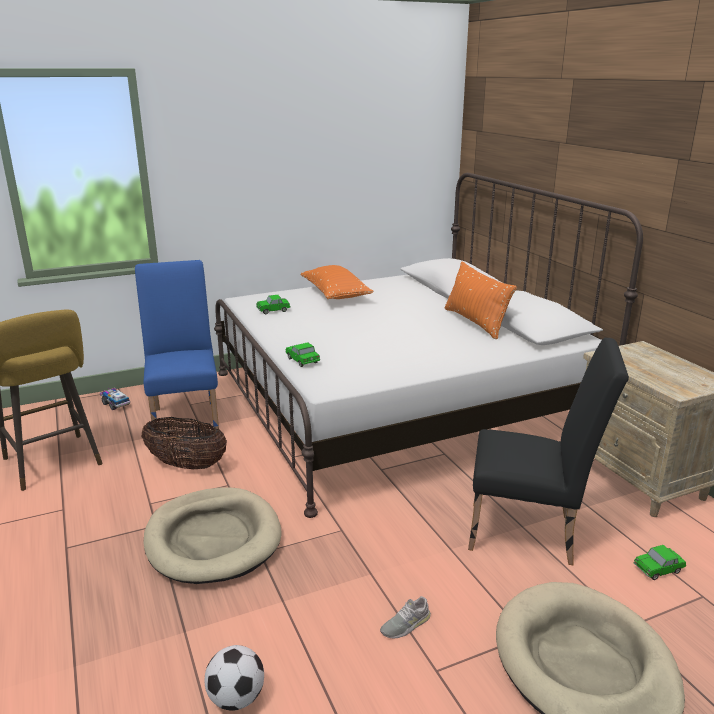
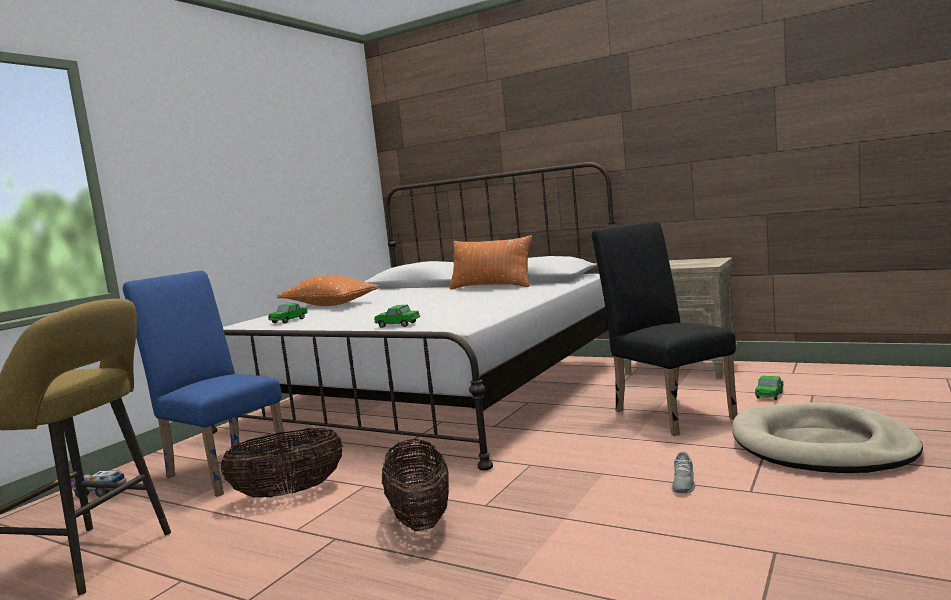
camera: 35 degrees left, 15 degrees down
(213, 539) = (420, 518): beige dog bed -> basket
(236, 698) = (647, 583): football -> none
(530, 534) = (668, 411): black chair -> black chair turned 90 degrees counterclockwise

